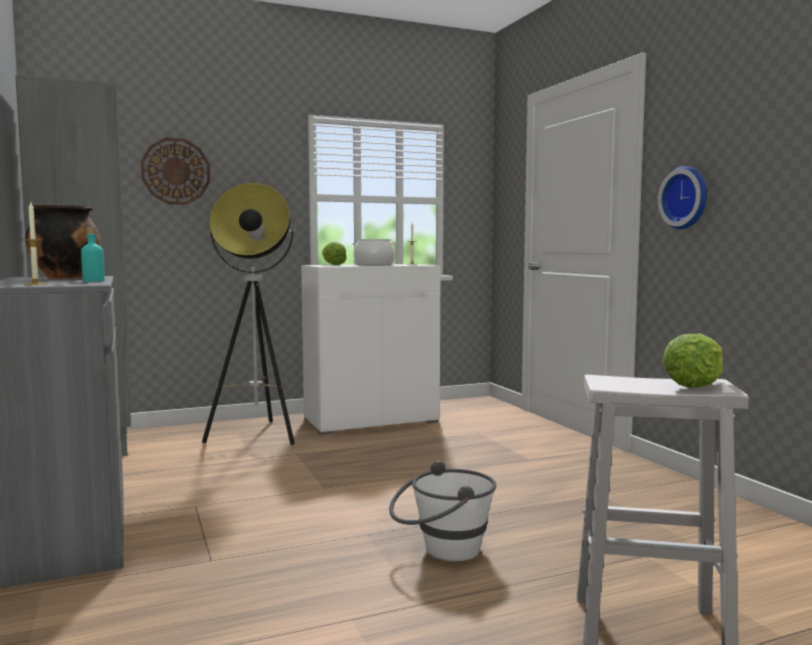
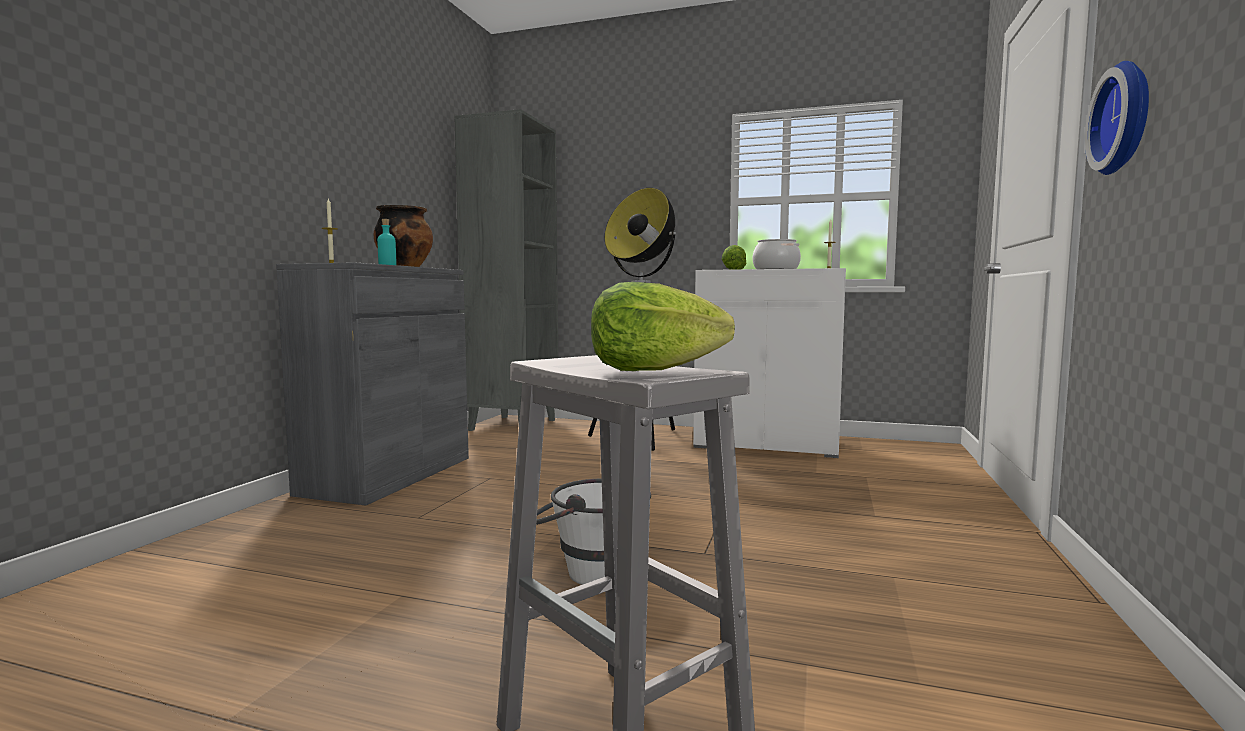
camera: 40 degrees right, 0 degrees up
(176, 171) = (604, 187): wall clock -> none

